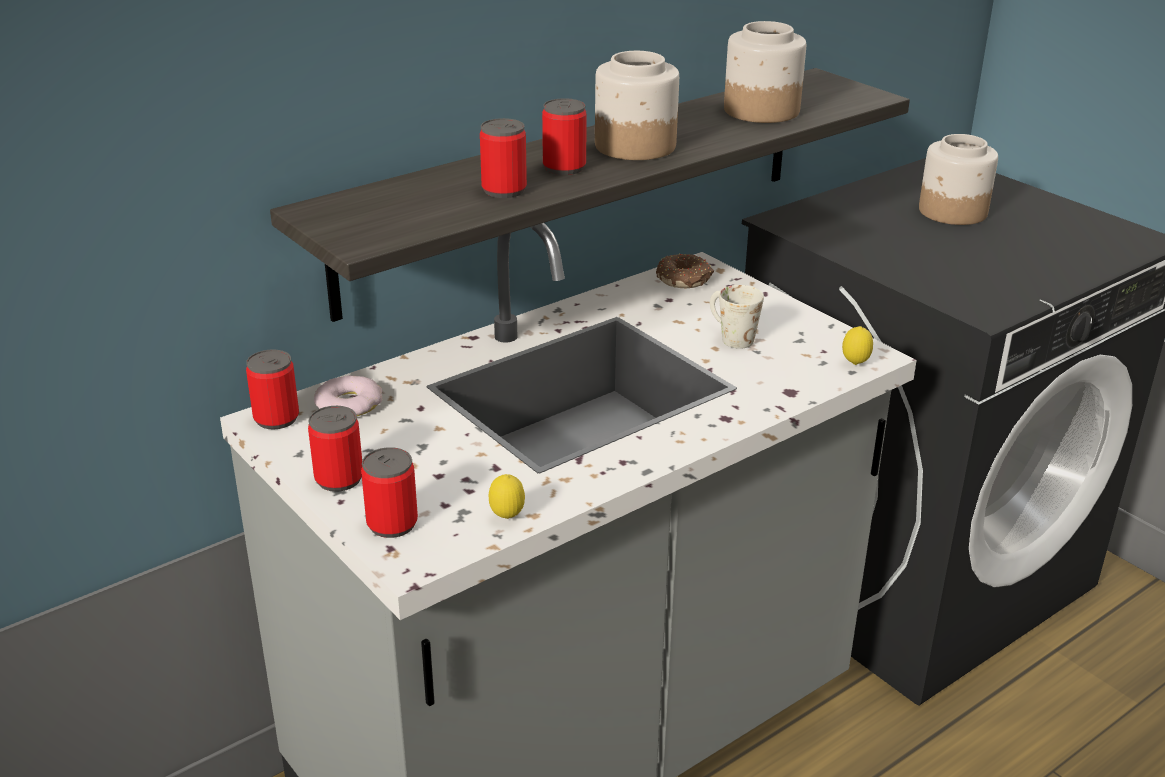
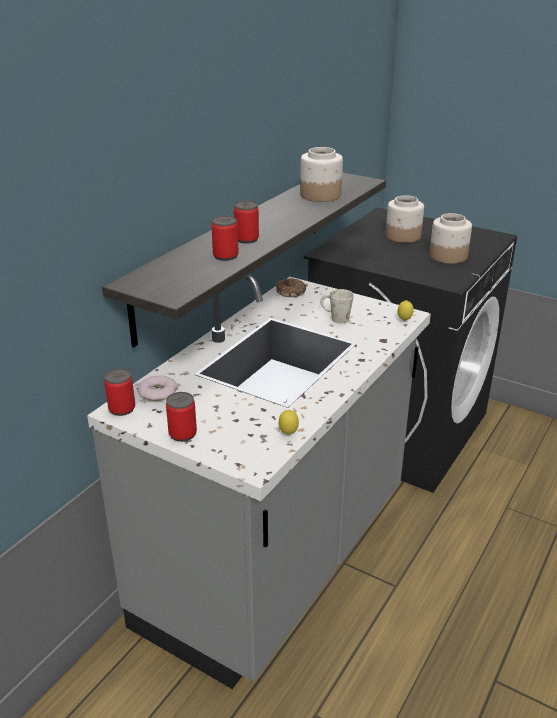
camera: 20 degrees left, 0 degrees up
(392, 524) = (230, 451): can -> none
(634, 146) = (272, 222): jar -> jar (447, 256)

